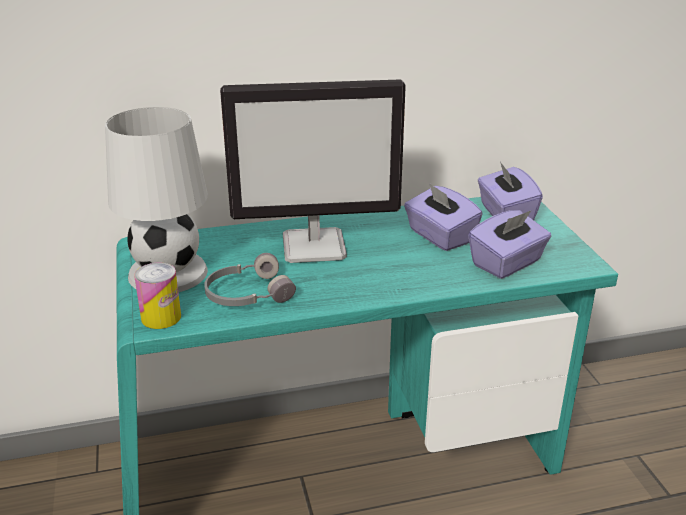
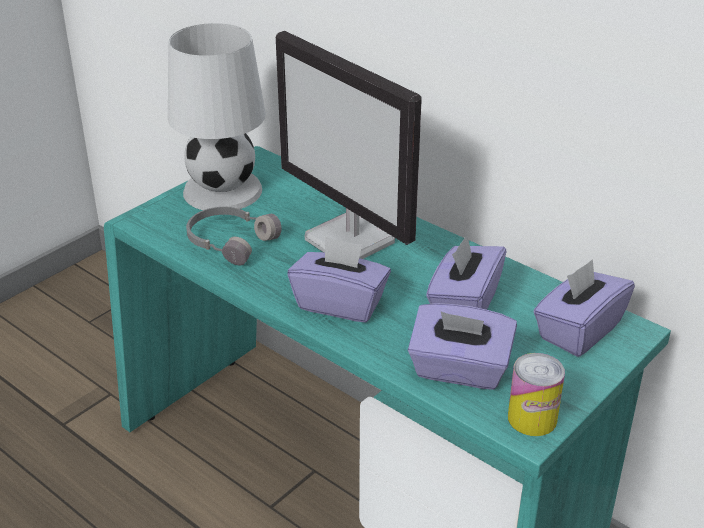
camera: 55 degrees right, 5 degrees up
(161, 317) = (155, 219): can -> can (532, 418)
(387, 277) = (340, 303): none -> purple tissue box

